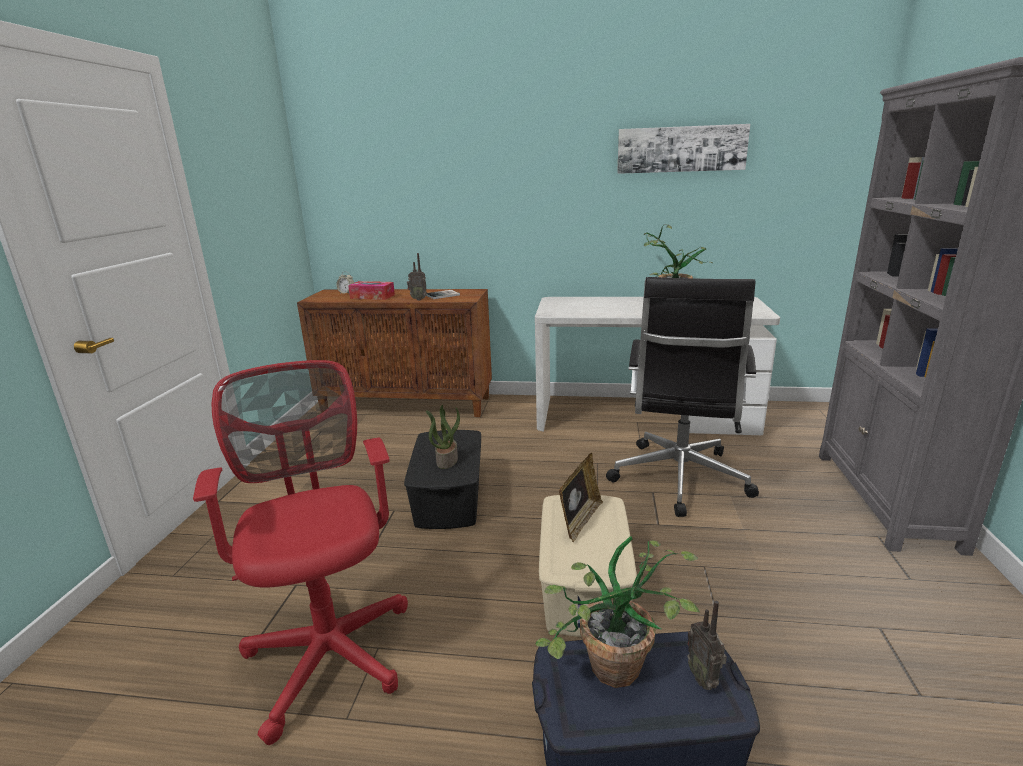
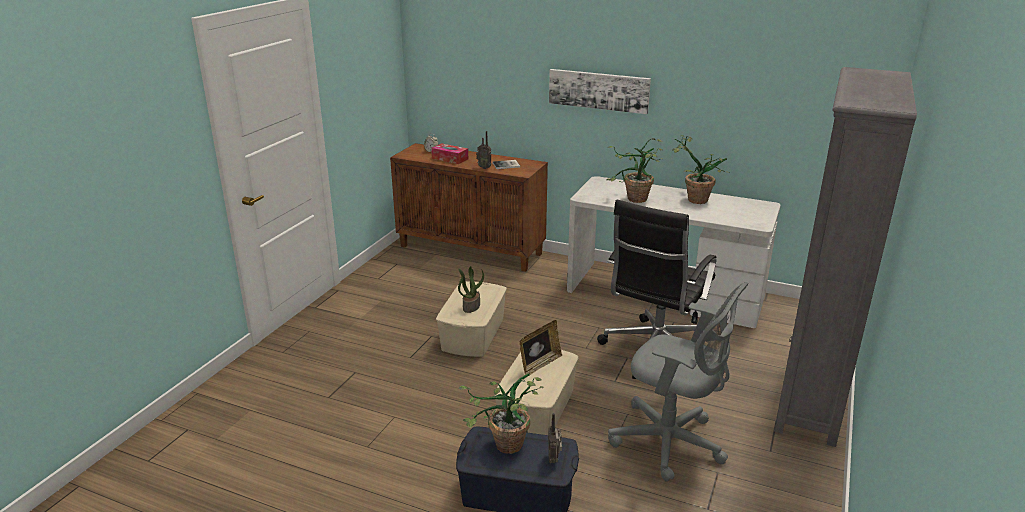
camera: 15 degrees right, 5 degrees up
(330, 647) = (367, 410): red office chair -> none
(448, 498) = (472, 334): black storage box -> beige storage box
(606, 310) = (633, 200): none -> potted plant
(681, 149) = (721, 66): picture -> picture (599, 90)
(789, 597) = (671, 443): none -> grey office chair

